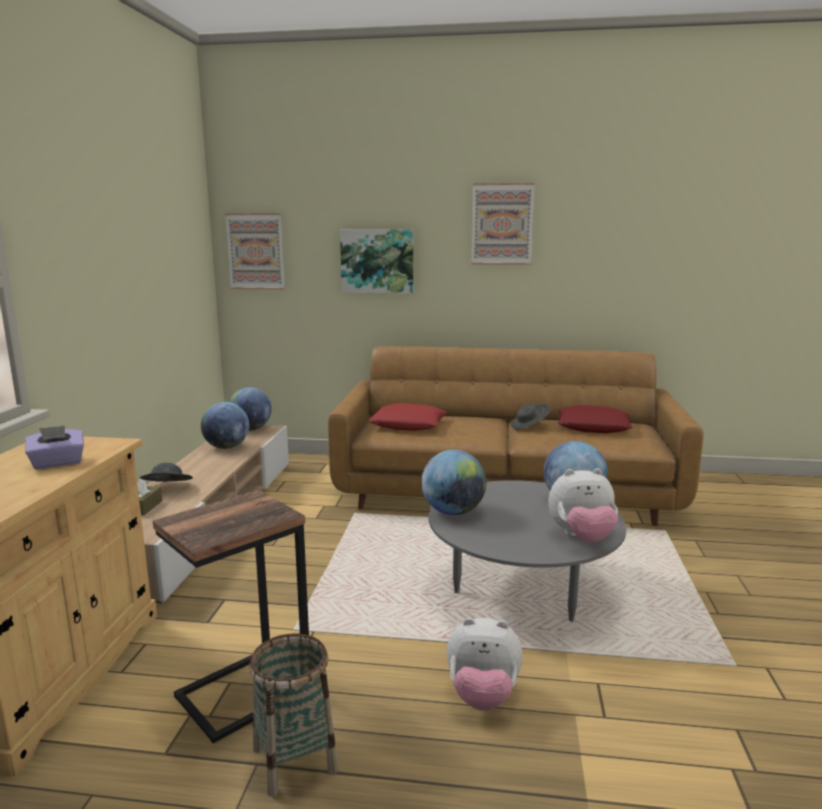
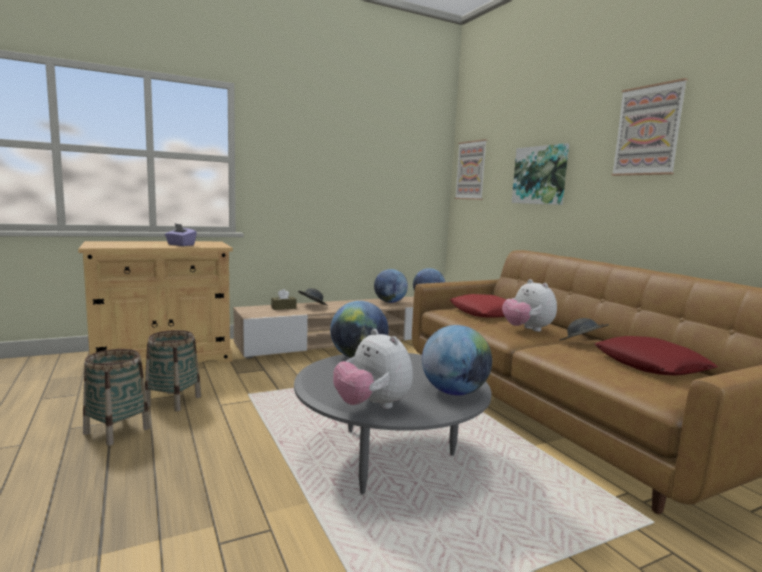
camera: 55 degrees right, 5 degrees down
(245, 694) = (173, 401): side table -> basket
(482, 696) = (214, 476): plush toy -> plush toy (527, 329)

